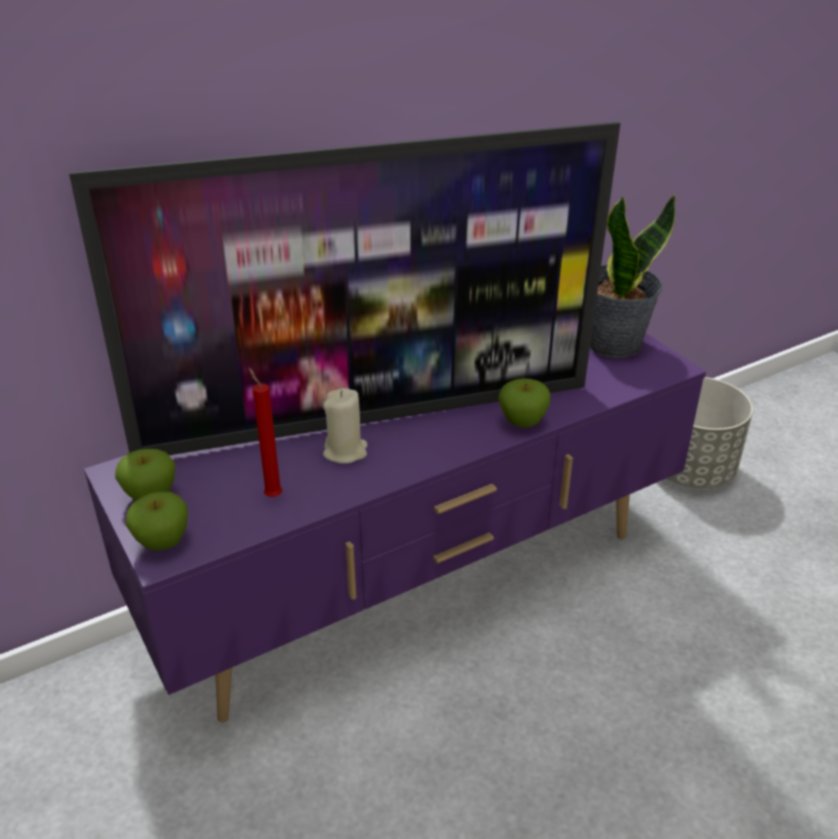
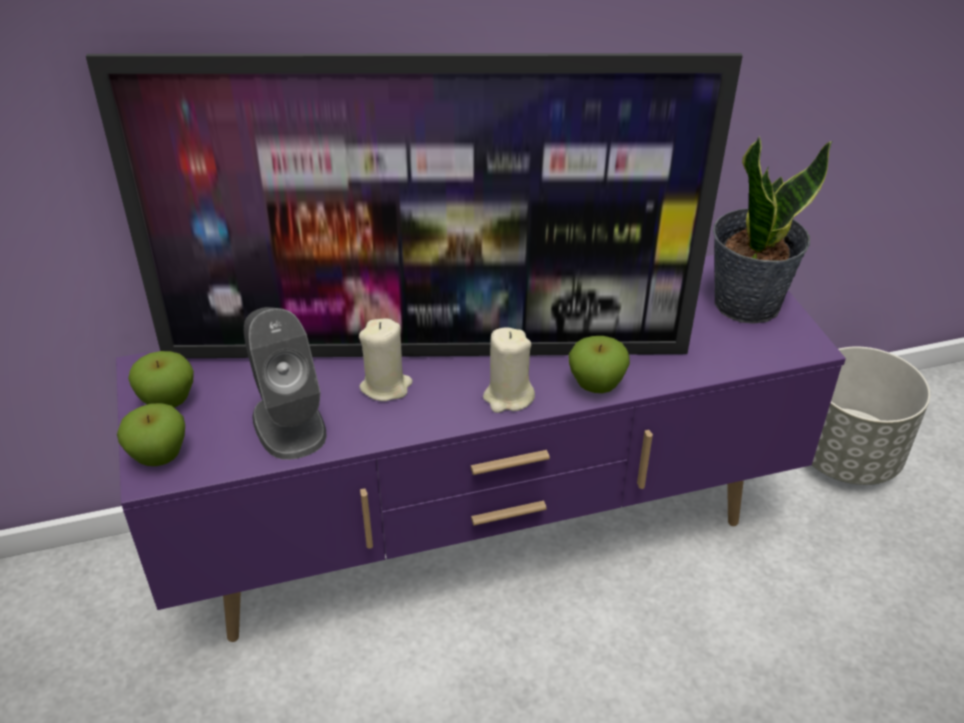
camera: 15 degrees right, 5 degrees up
(272, 495) = (289, 424): red candle -> grey speaker
(454, 442) = (508, 397): none -> beige candle

